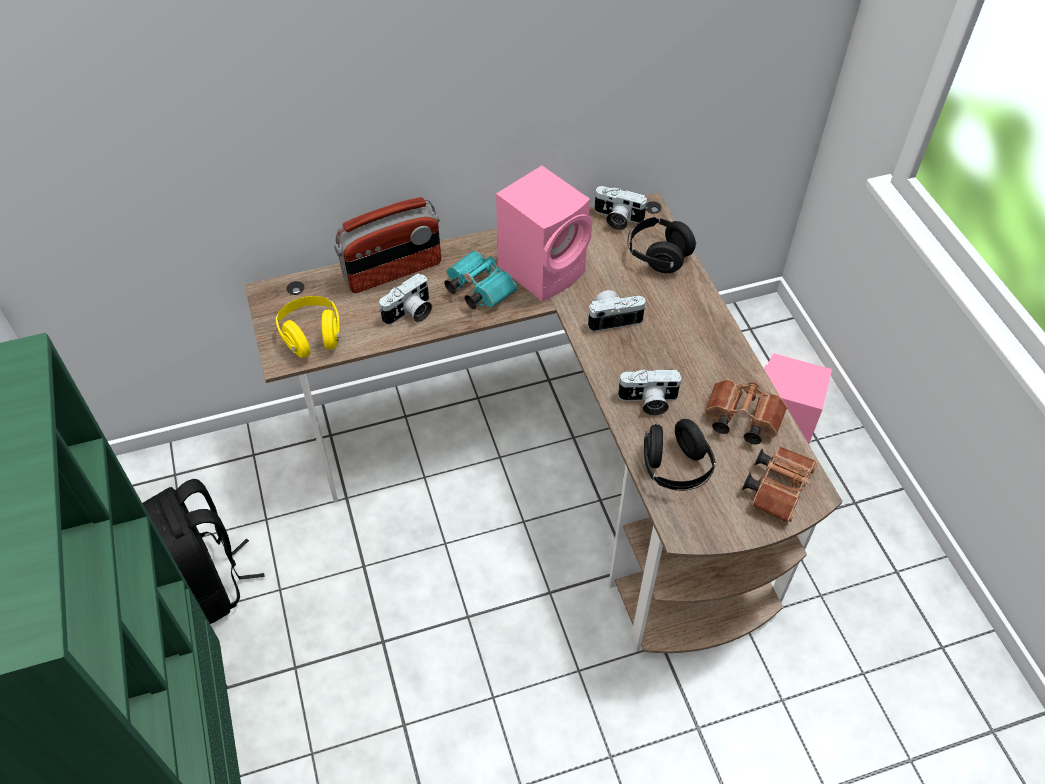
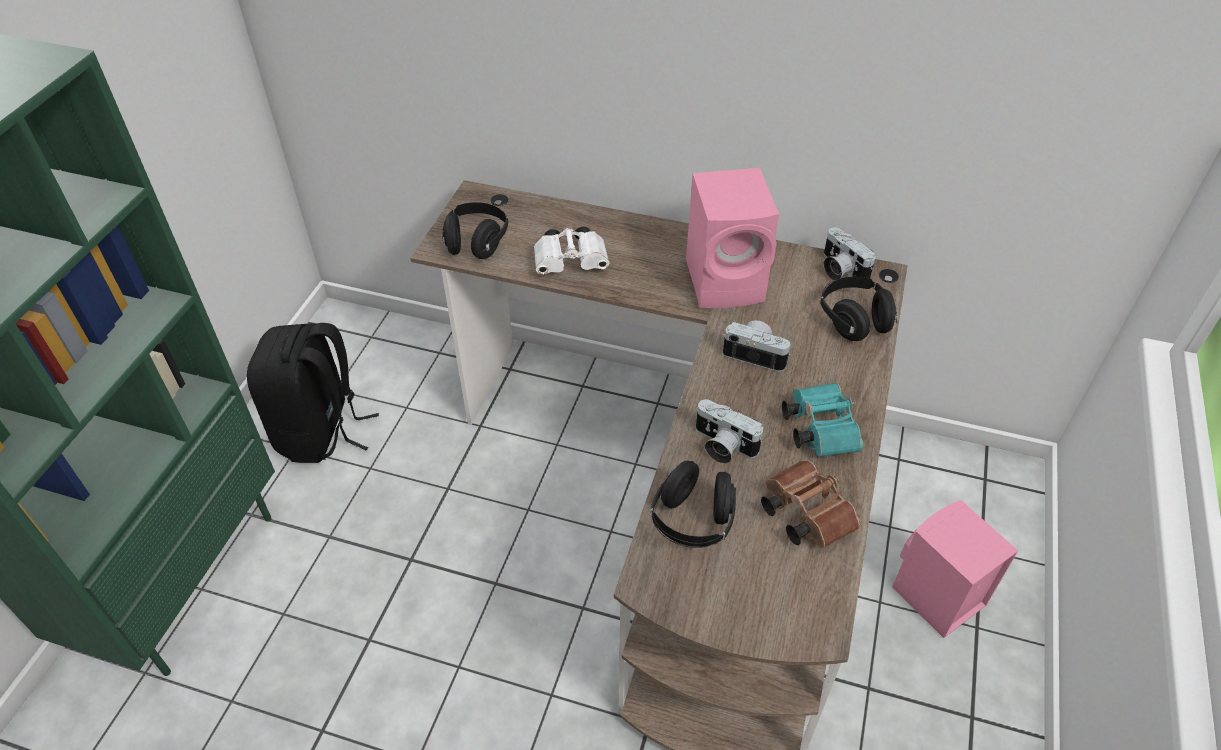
camera: 35 degrees right, 5 degrees down
(312, 336) = (476, 243): yellow headphones -> black headphones
(393, 271) = (590, 223): radio -> none
(410, 313) = (573, 262): camera -> white binoculars
(477, 289) = (650, 270): turquoise binoculars -> turquoise binoculars (818, 428)
(778, 487) = (786, 602): brown binoculars -> none

